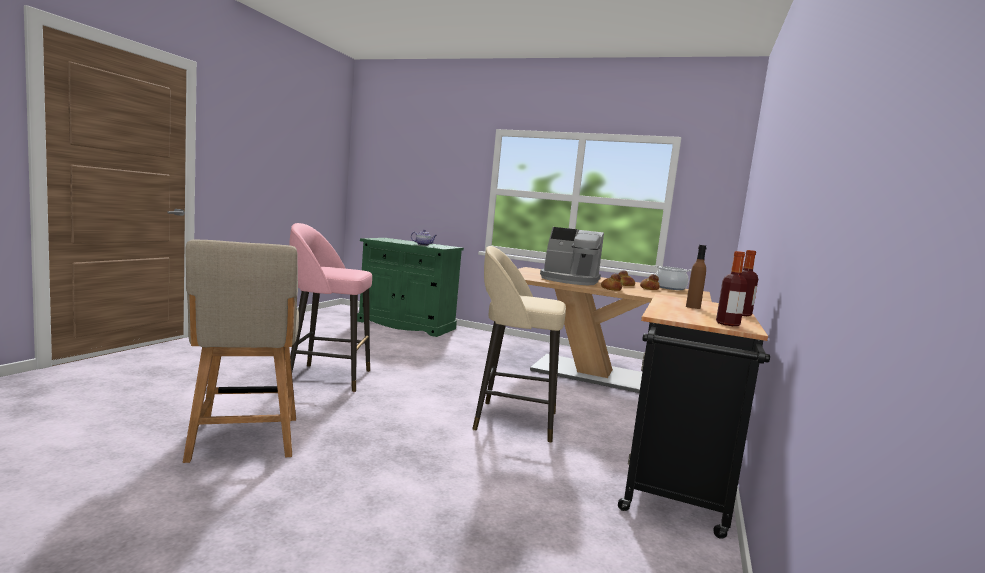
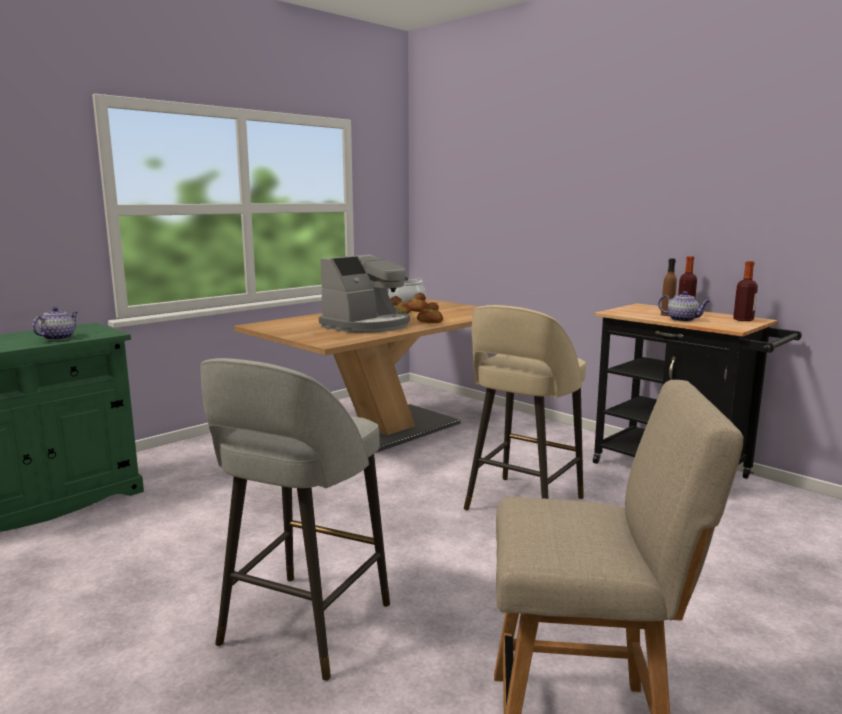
camera: 65 degrees left, 5 degrees up
(327, 377) = (302, 627): pink stool -> grey stool
(672, 308) = (683, 320): none -> teapot

